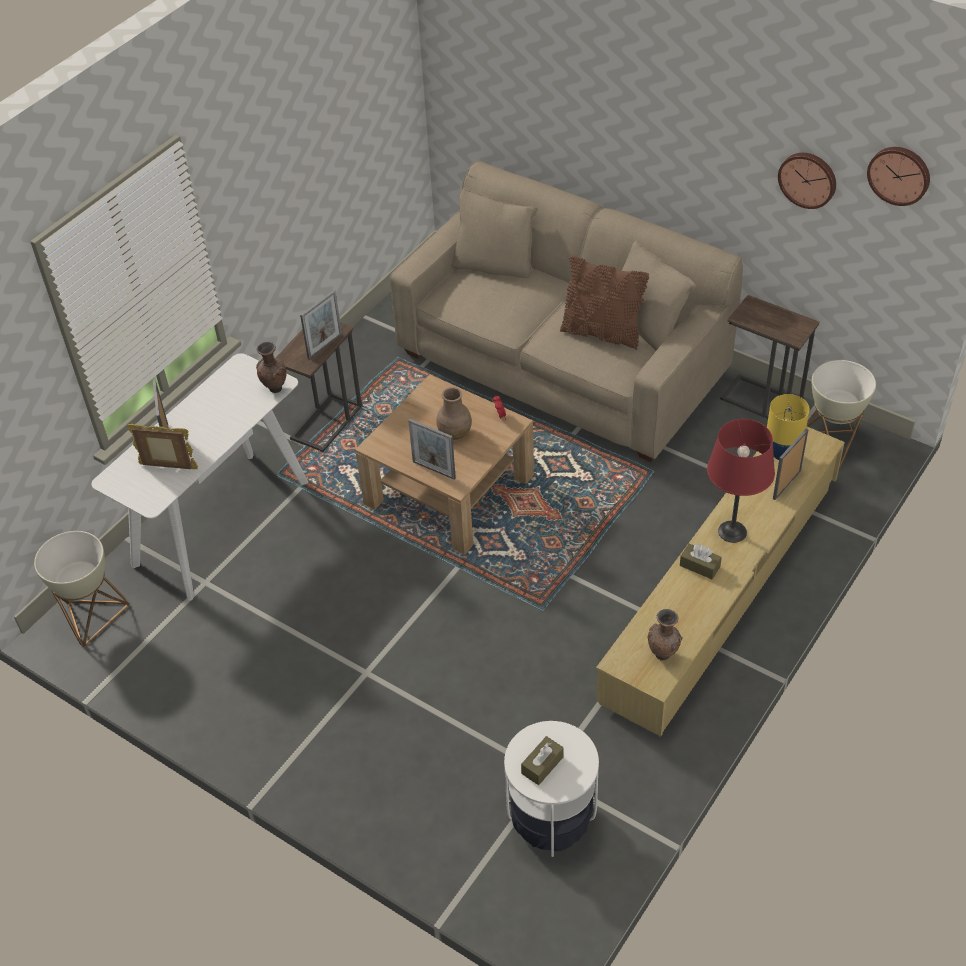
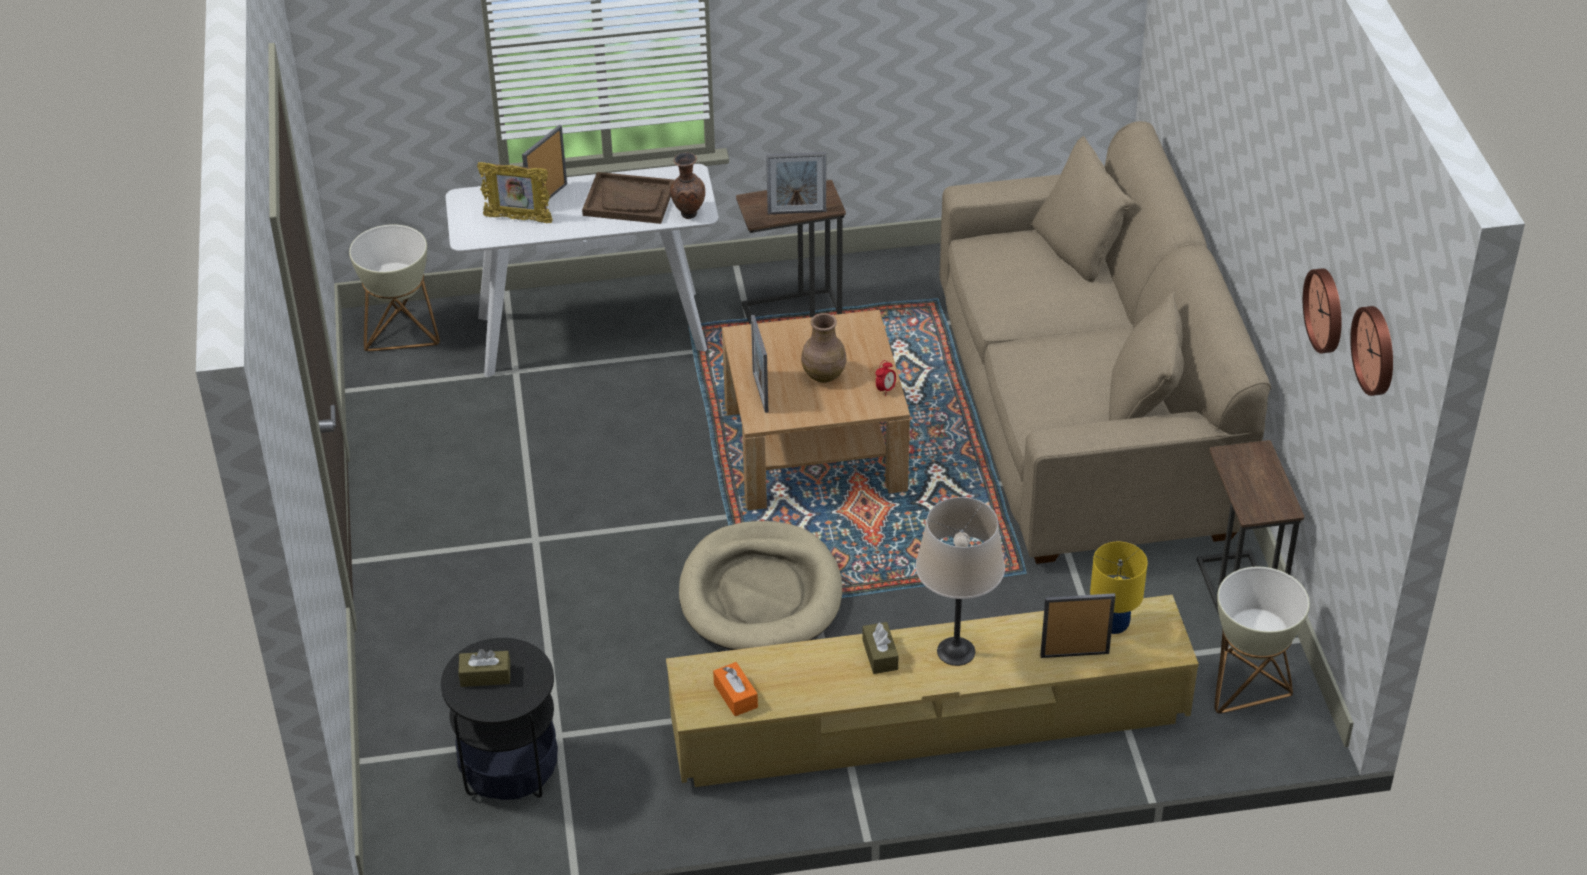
camera: 45 degrees right, 5 degrees down
(168, 468) = (518, 219): picture frame -> picture frame turned 135 degrees clockwise
(224, 406) = (629, 200): none -> brown tray
(539, 595) = (760, 594): none -> beige dog bed
(552, 820) = (510, 771): white side table -> black side table
(602, 333) = (1080, 379): brown pillow -> none
(663, 654) = (735, 696): brown vase -> orange tissue box
(732, 531) = (956, 651): red table lamp -> beige table lamp

